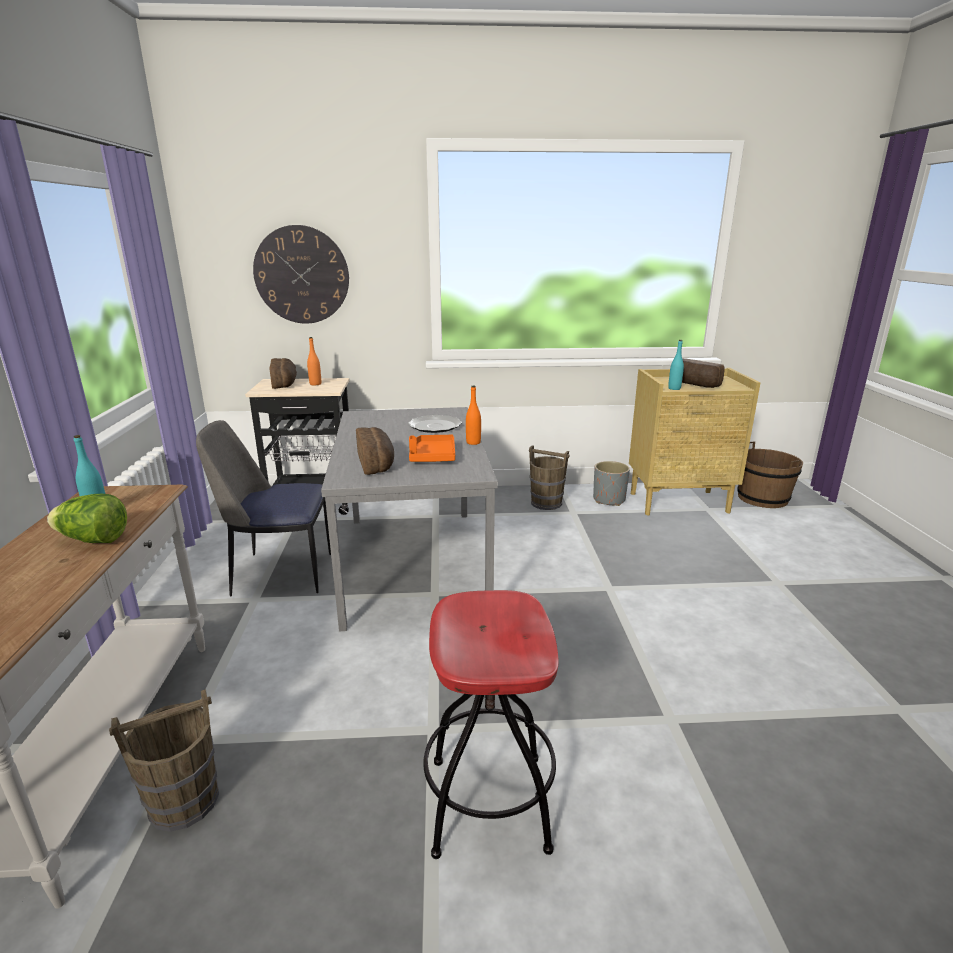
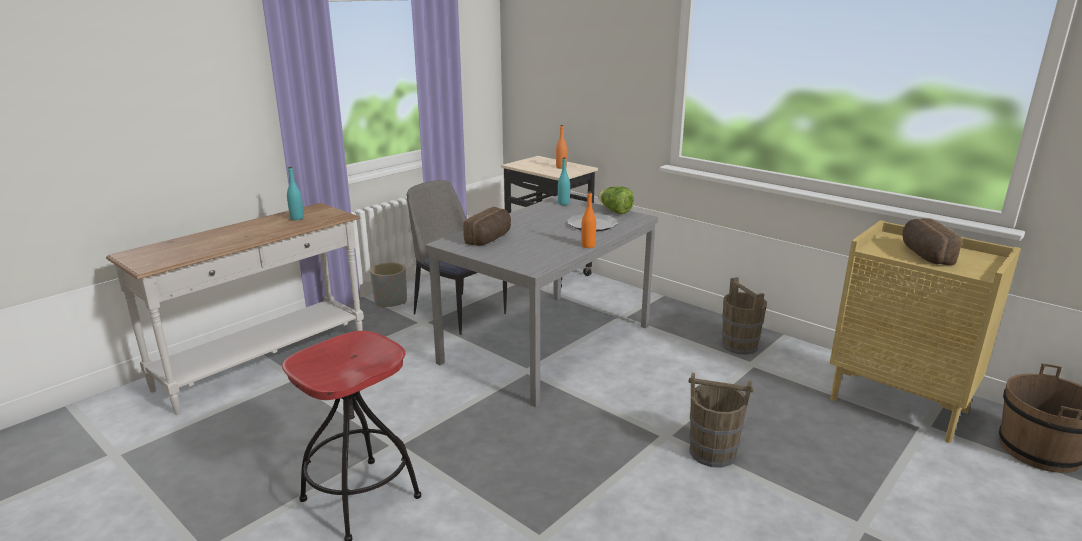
camera: 45 degrees right, 0 degrees up
(93, 540) = (270, 231): lettuce -> lettuce (615, 211)
(185, 801) = (258, 404): brown bucket -> brown bucket (713, 453)
(285, 383) = (543, 162): bread -> none
(301, 275) = (576, 69): wall clock -> none
(432, 456) = (534, 246): orange tray -> none
(609, 500) = (814, 369): grey planter -> grey planter (391, 301)
(674, 388) = (880, 252): turquoise bottle -> turquoise bottle (563, 203)

